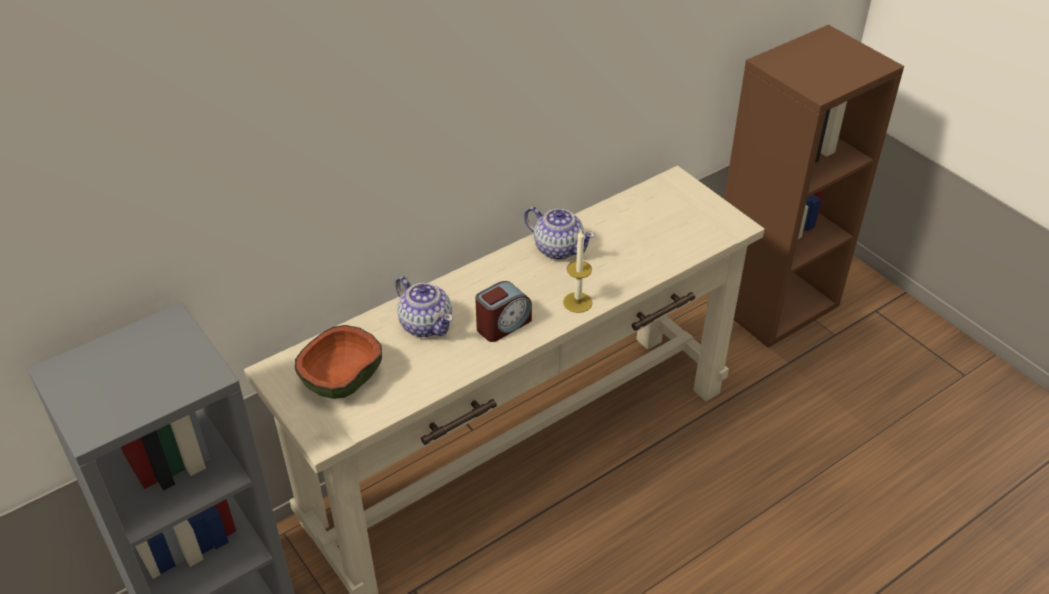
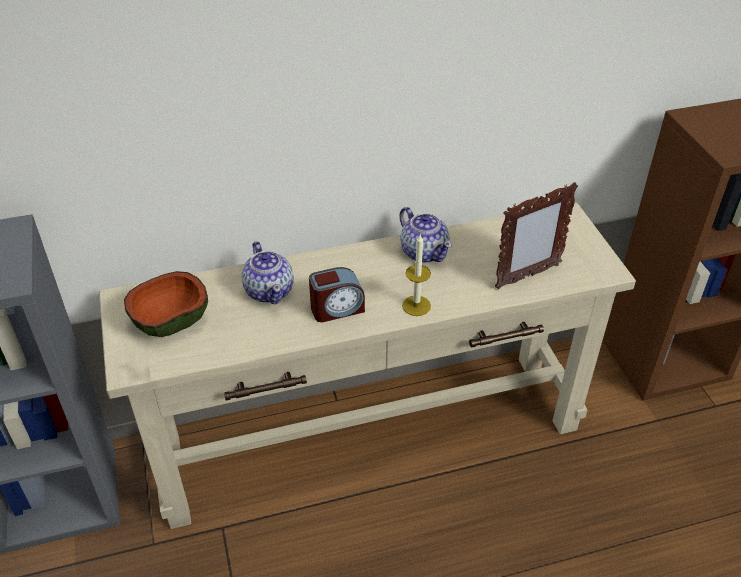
camera: 20 degrees right, 0 degrees up
(666, 249) = (527, 276): none -> picture frame

